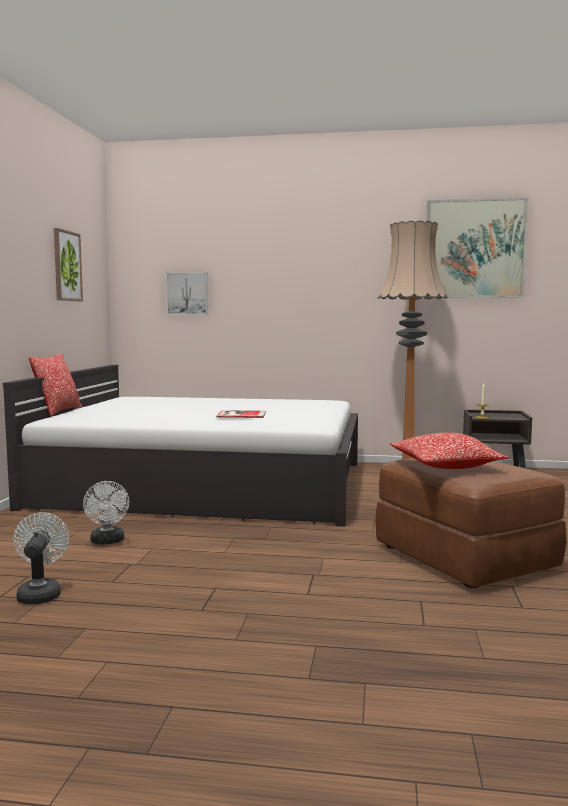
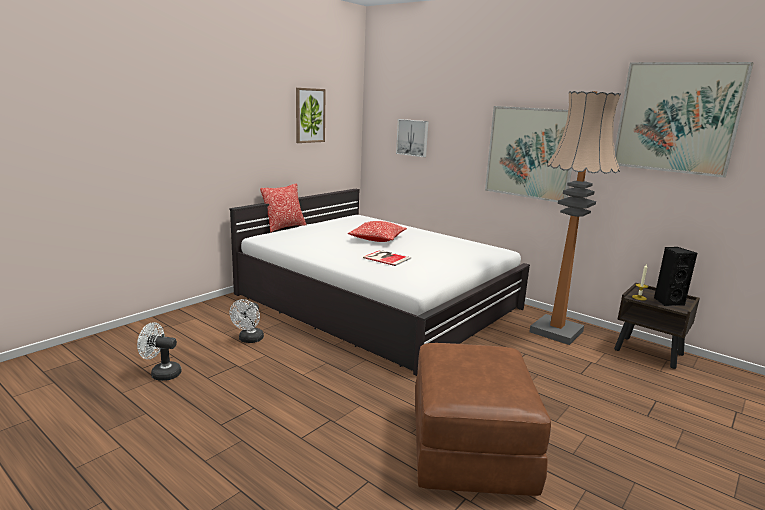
camera: 30 degrees right, 10 degrees up
(40, 593) = (161, 373): white fan -> white fan turned 105 degrees counterclockwise
(337, 296) = (530, 153): none -> picture
(445, 466) = (455, 366): pillow -> pillow (377, 239)
(505, 416) = (668, 302): none -> black speaker

